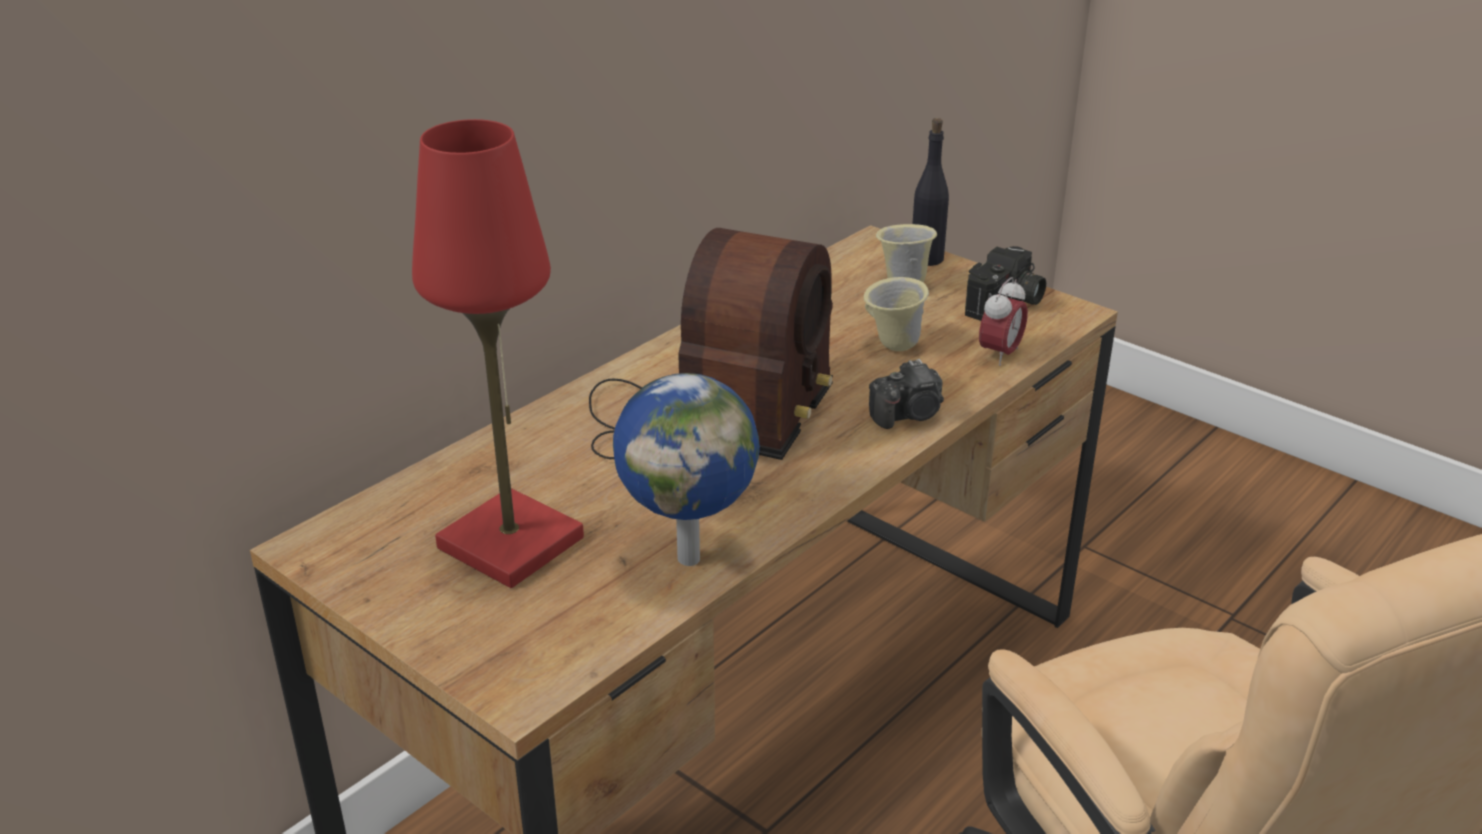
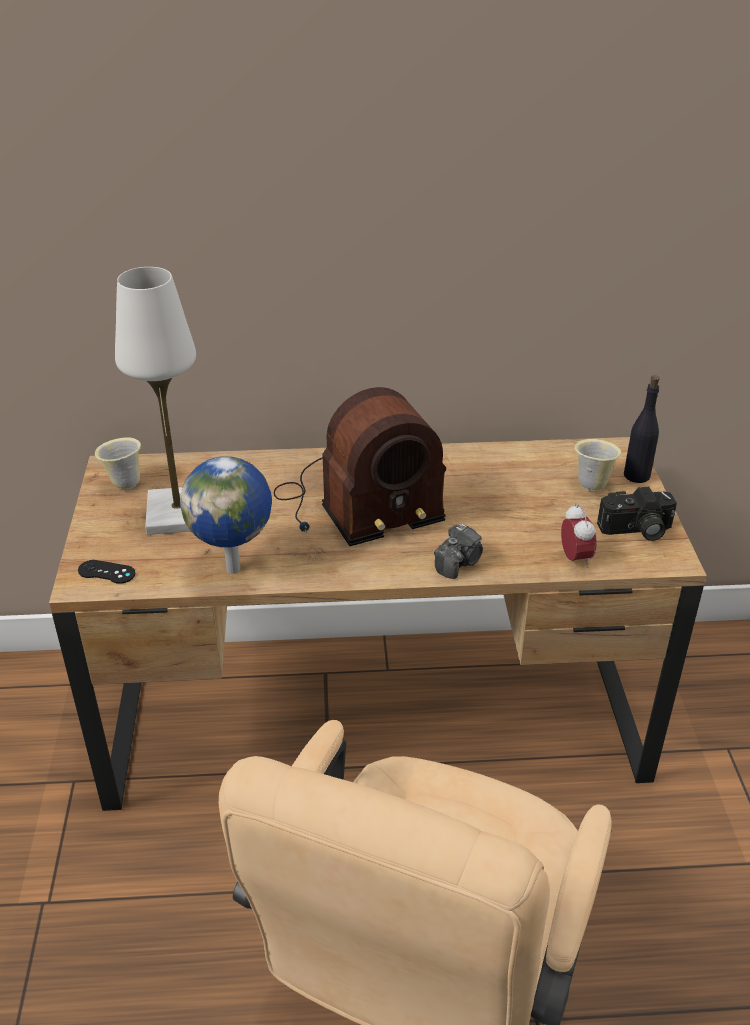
camera: 45 degrees right, 5 degrees up
(511, 543) = (179, 514): red table lamp -> white table lamp
(533, 659) = (106, 572): none -> black game controller
(892, 346) = (519, 518): beige mug -> beige mug (124, 484)
(908, 415) = (459, 562): camera -> camera turned 75 degrees counterclockwise
(1000, 354) = (575, 559): alarm clock -> alarm clock turned 90 degrees counterclockwise

